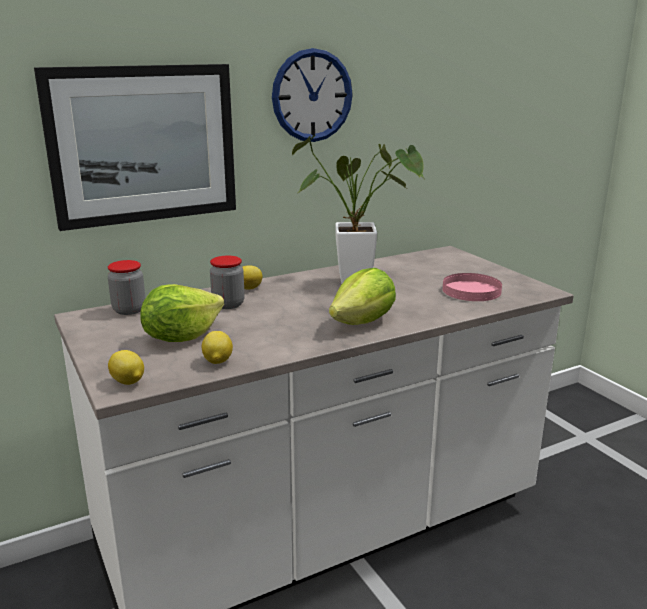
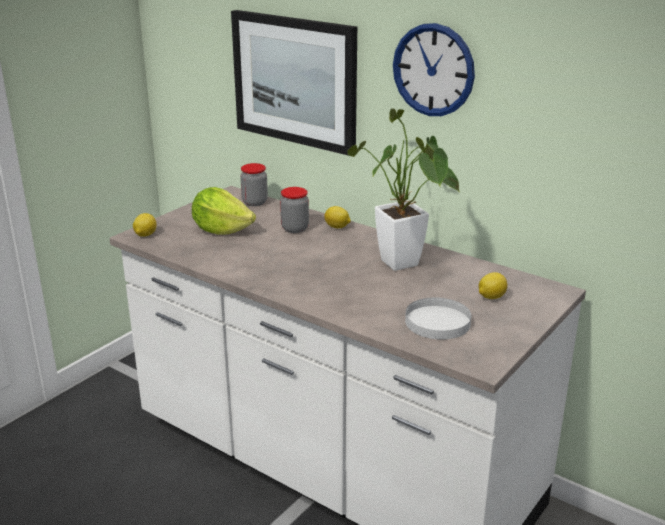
camera: 65 degrees right, 5 degrees up
(217, 361) = (191, 251): lemon -> lemon (491, 297)
(363, 322) = (304, 285): lettuce -> none
(471, 290) = (437, 321): pink plate -> white plate

